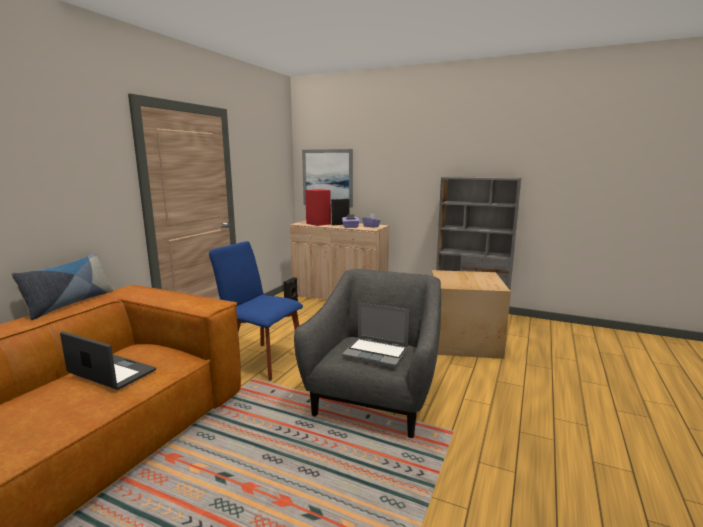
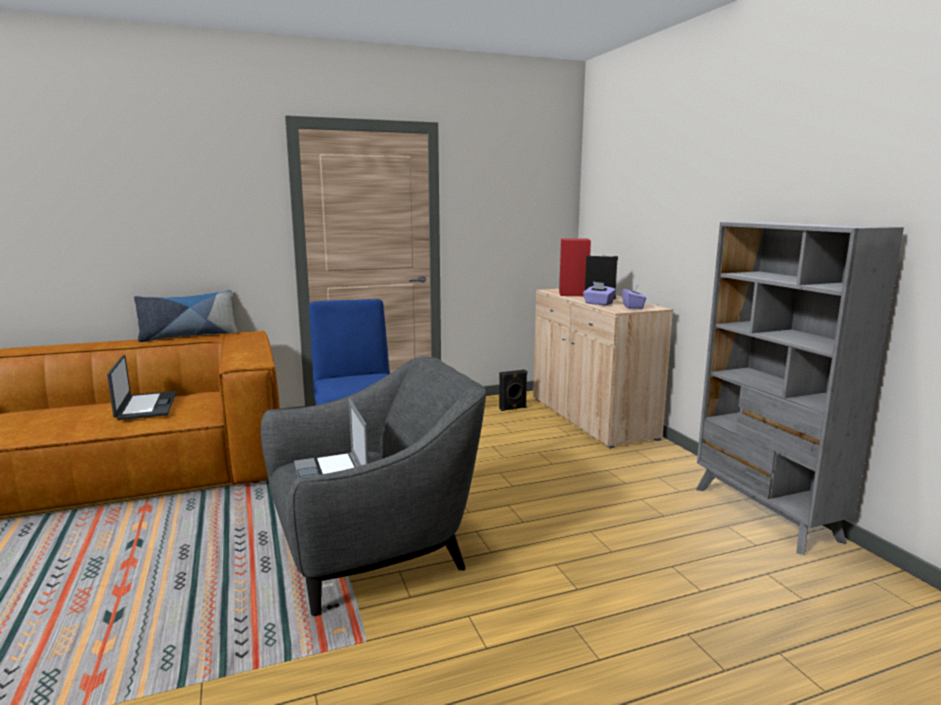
camera: 45 degrees right, 0 degrees up
(327, 178) = (611, 221): picture -> none
(464, 341) = (651, 547): cardboard box -> none

